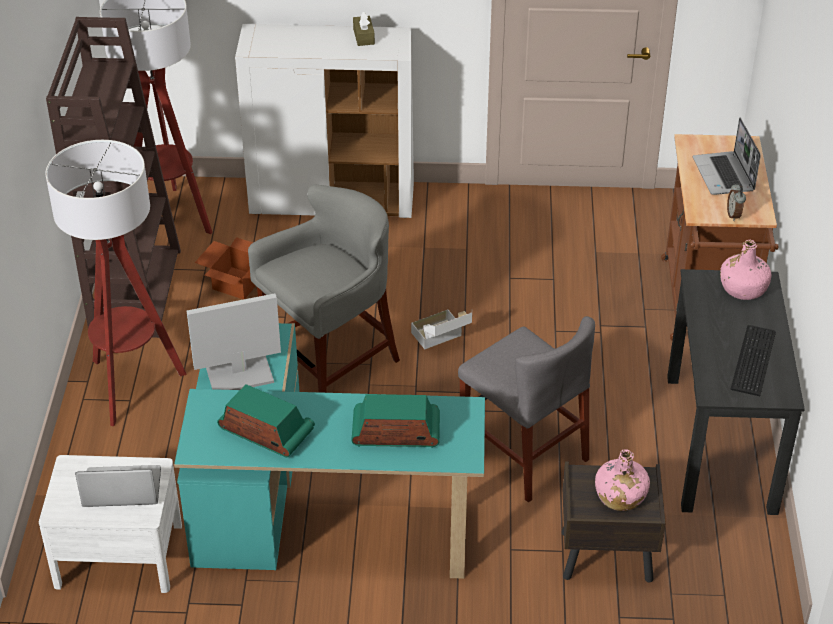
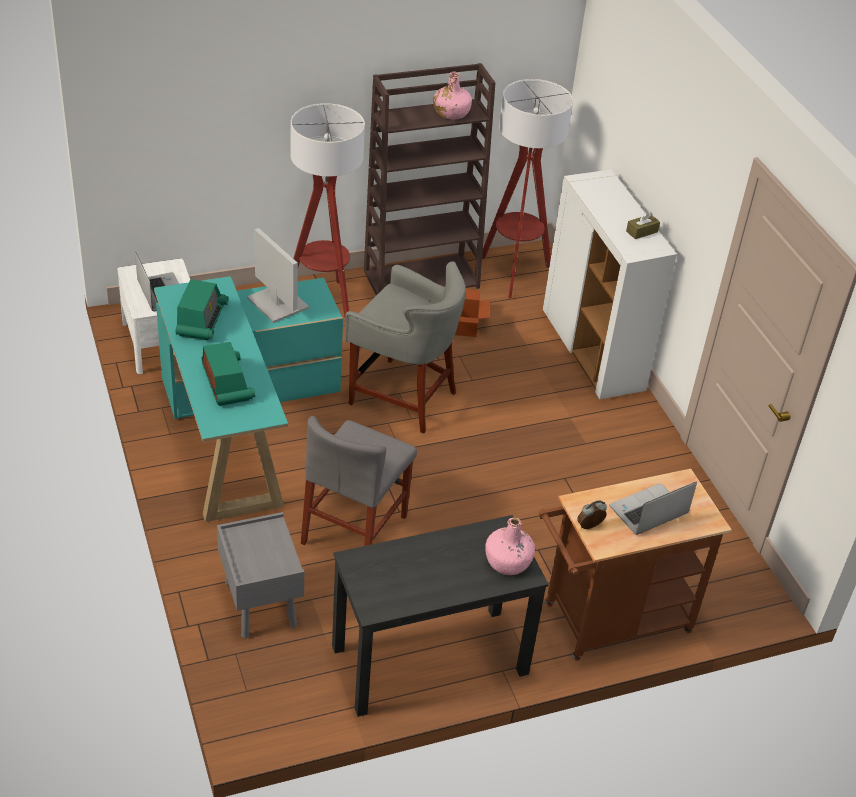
camera: 65 degrees right, 0 degrees up
(441, 341) = (460, 453): cardboard box -> none
(605, 557) = (259, 603): brown nightstand -> grey nightstand
(619, 496) = (259, 554): pink bottle -> pink bottle (451, 113)
(751, 361) = (409, 580): keyboard -> none

